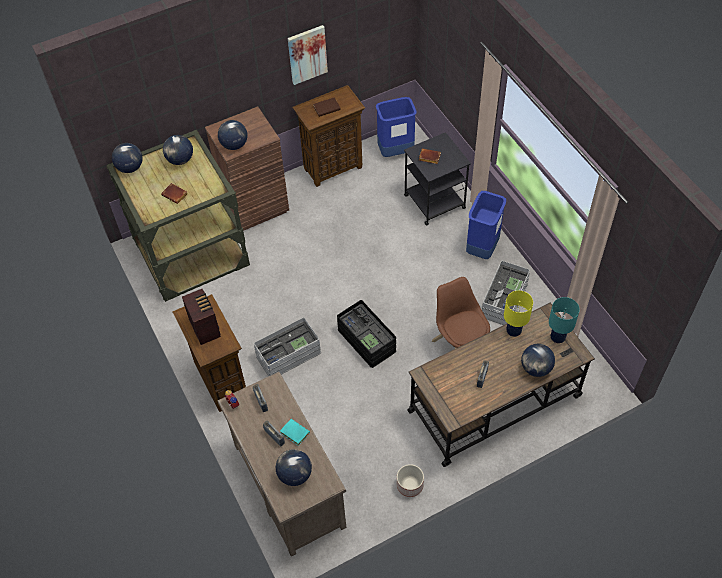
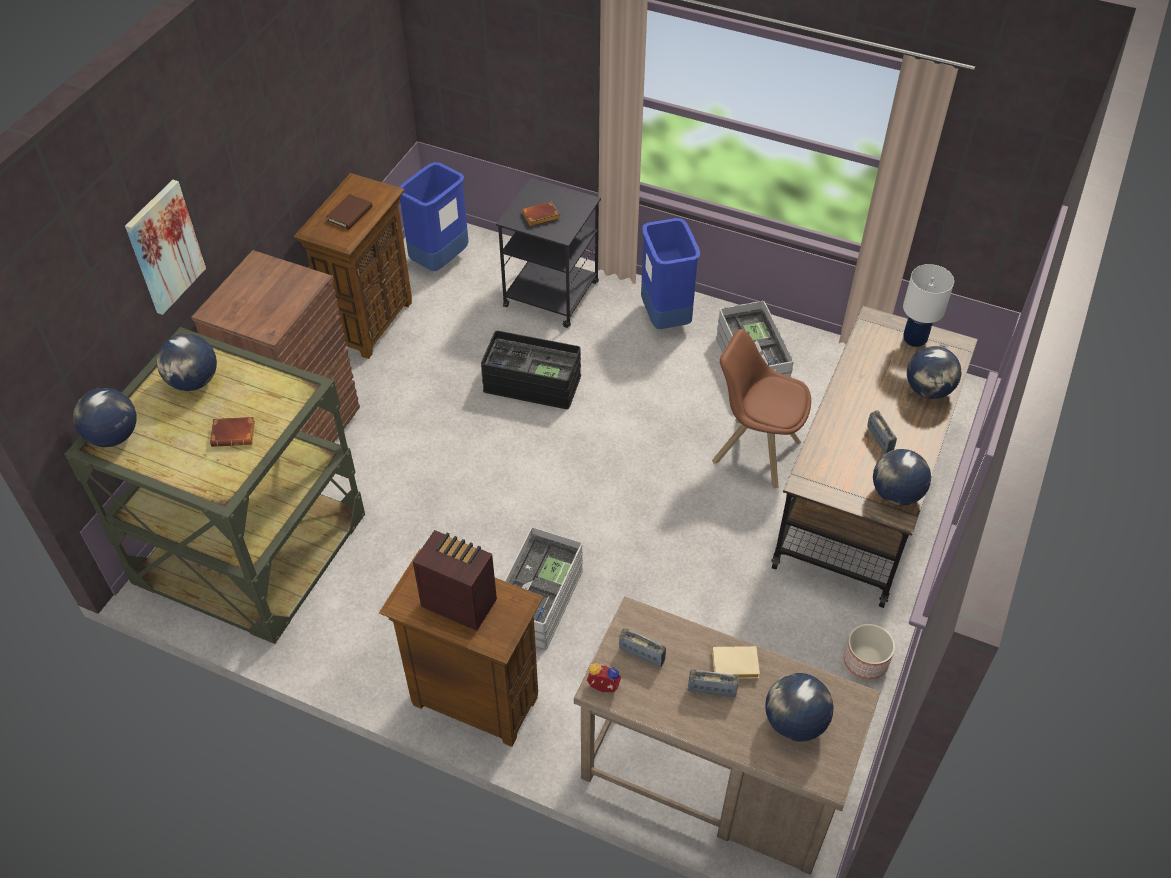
camera: 40 degrees left, 5 degrees down
(234, 145) = (266, 317): globe -> globe (895, 494)
(293, 433) = (733, 666): turquoise book -> beige book
(307, 54) = (293, 131): picture -> picture (164, 247)
(366, 340) = (628, 514): black storage box -> black storage box (531, 383)
(513, 331) = (857, 363): yellow table lamp -> none
(557, 338) = (914, 340): turquoise table lamp -> white table lamp

